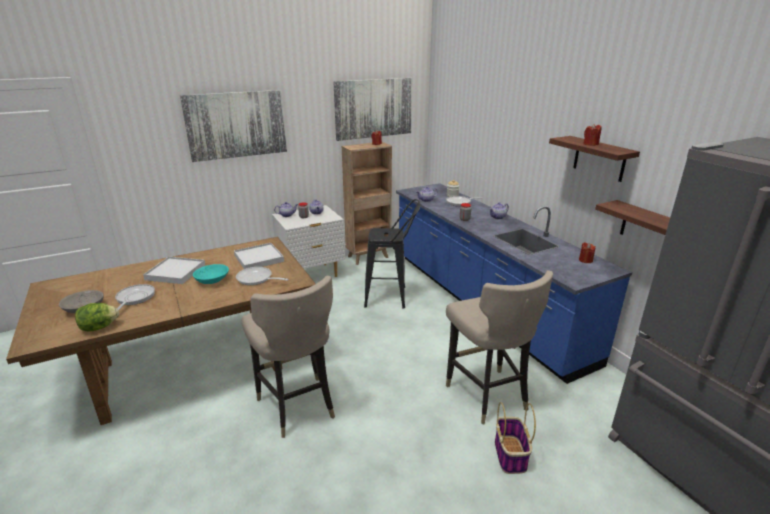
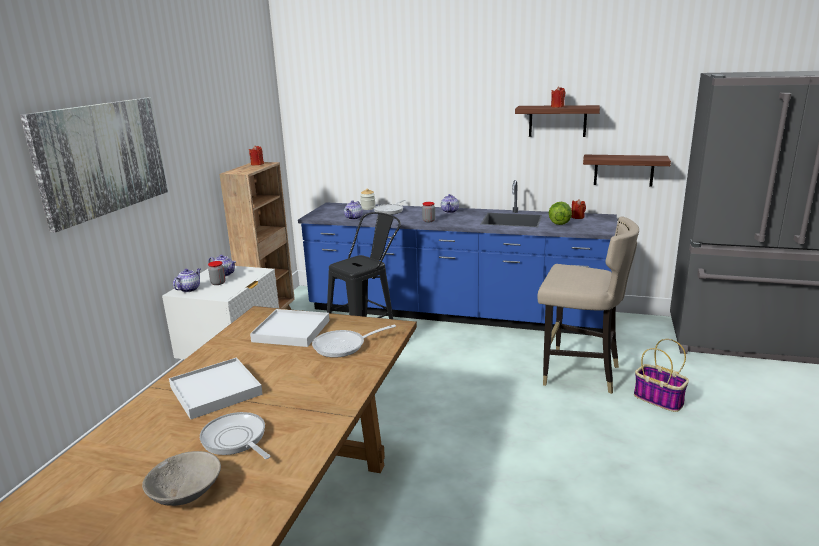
camera: 45 degrees left, 5 degrees down
(99, 327) = (277, 488): lettuce -> lettuce (559, 223)
(212, 280) = (292, 372): turquoise bowl -> none
(297, 405) = (463, 482): beige stool -> none
(373, 108) = (239, 118): picture -> none

